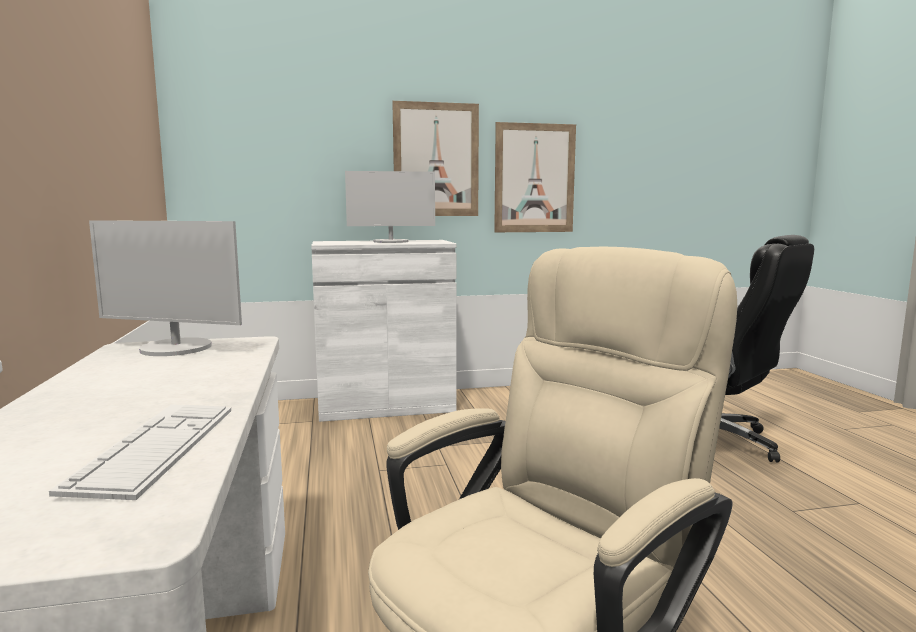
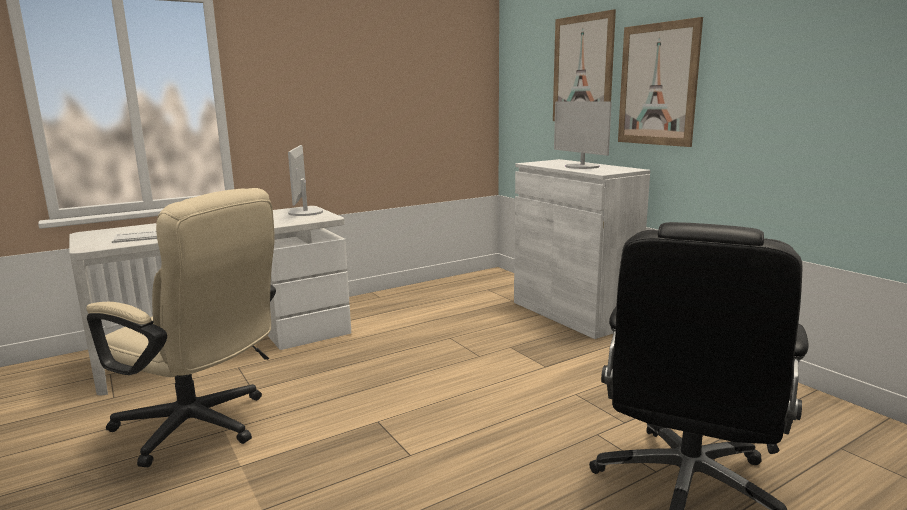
camera: 70 degrees right, 5 degrees up
(534, 178) = (761, 103): picture -> picture (582, 69)

